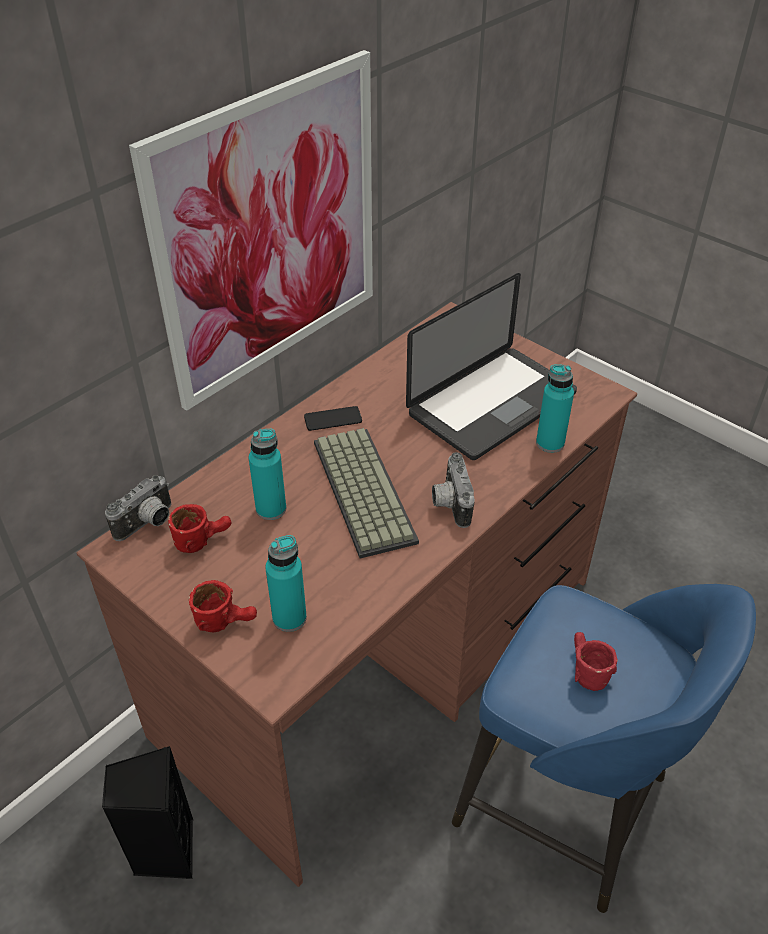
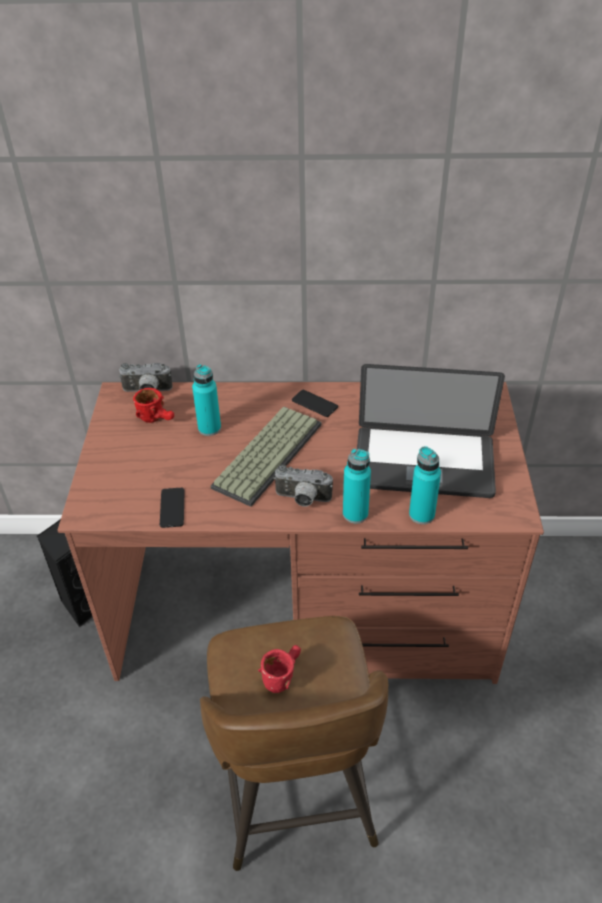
camera: 50 degrees right, 0 degrees up
(227, 620) = (110, 466): red mug -> none
(270, 232) = (305, 242): picture -> none
(289, 618) = (135, 489): turquoise bottle -> turquoise bottle (355, 514)
(353, 604) = (172, 508): none -> phone
(449, 503) = (302, 499): camera -> camera turned 120 degrees counterclockwise
(566, 804) = (296, 793): blue stool -> brown stool

